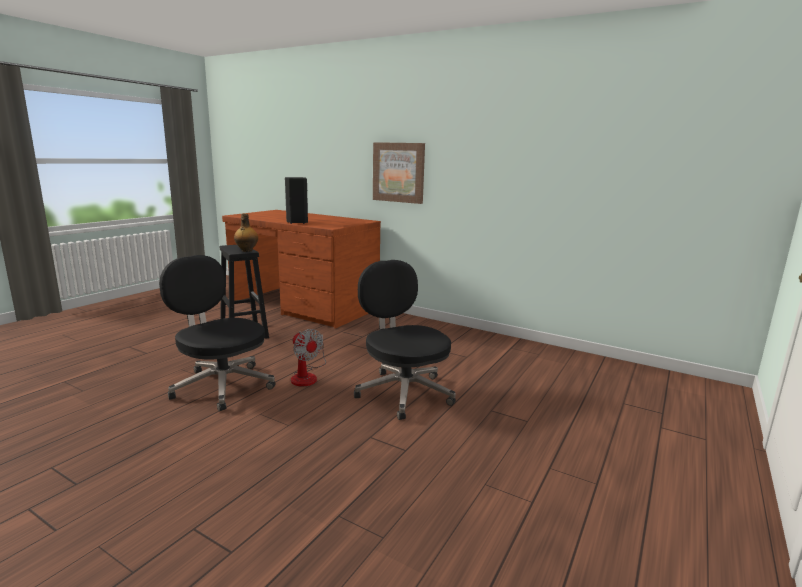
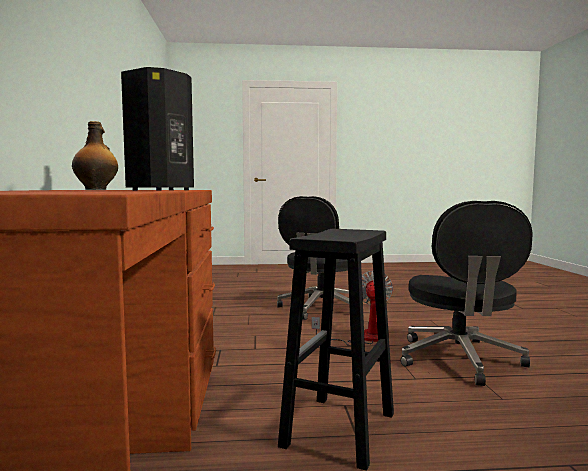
camera: 125 degrees left, 10 degrees down
(246, 251) = (342, 230): bottle -> bottle (96, 189)
(398, 172) = (55, 94): picture -> none

